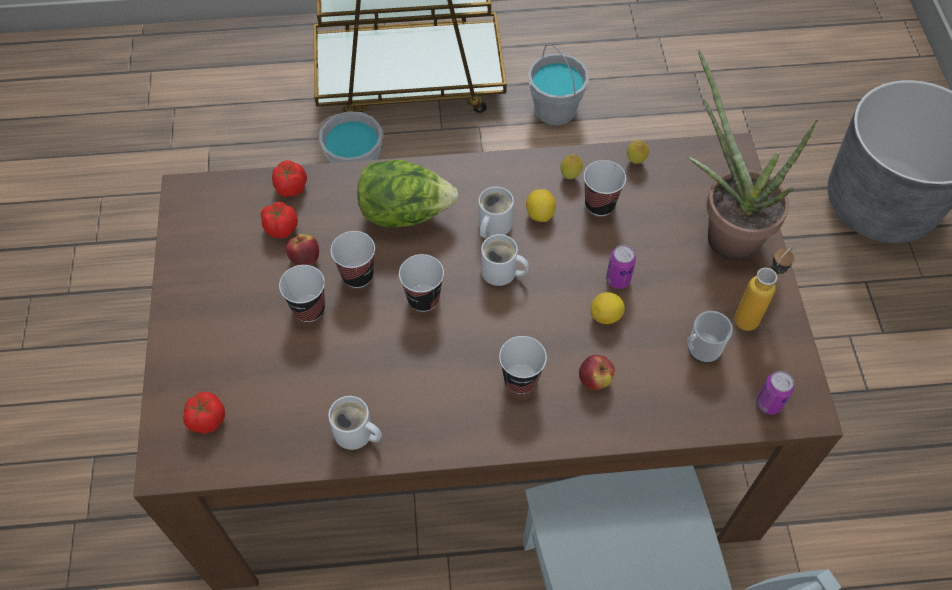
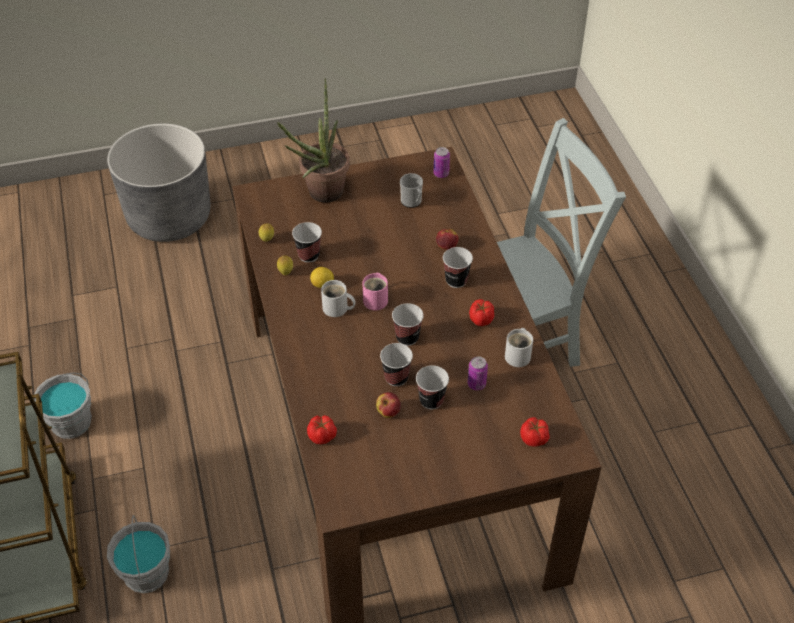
camera: 100 degrees left, 10 degrees down
(280, 228) = (363, 434): tomato -> tomato (481, 320)
(405, 213) = (335, 359): lettuce -> none
(502, 273) = (377, 299): white mug -> pink mug
(605, 316) = (399, 245): lemon -> none
(618, 279) = (369, 242): can -> can (476, 384)
(752, 314) = (381, 181): bottle -> none

